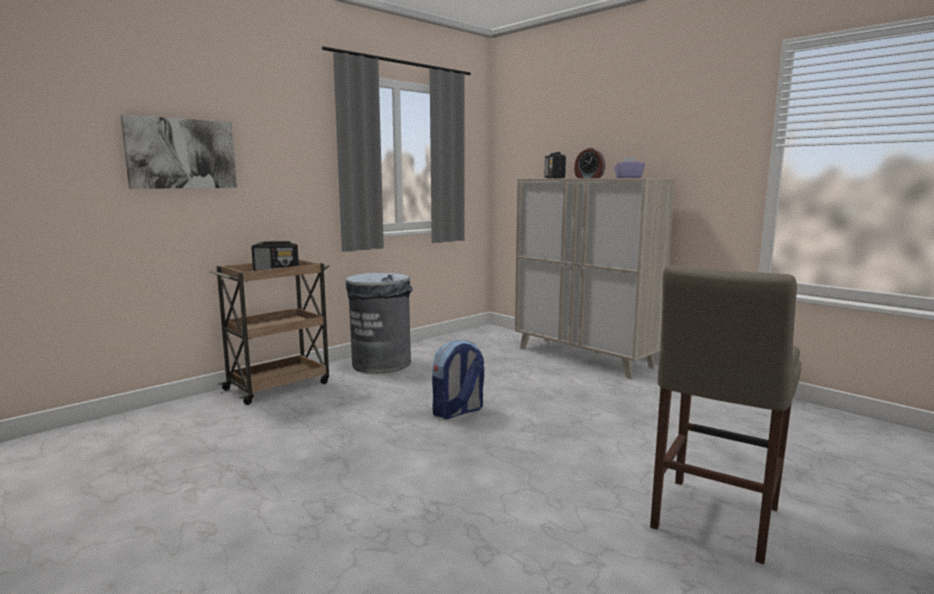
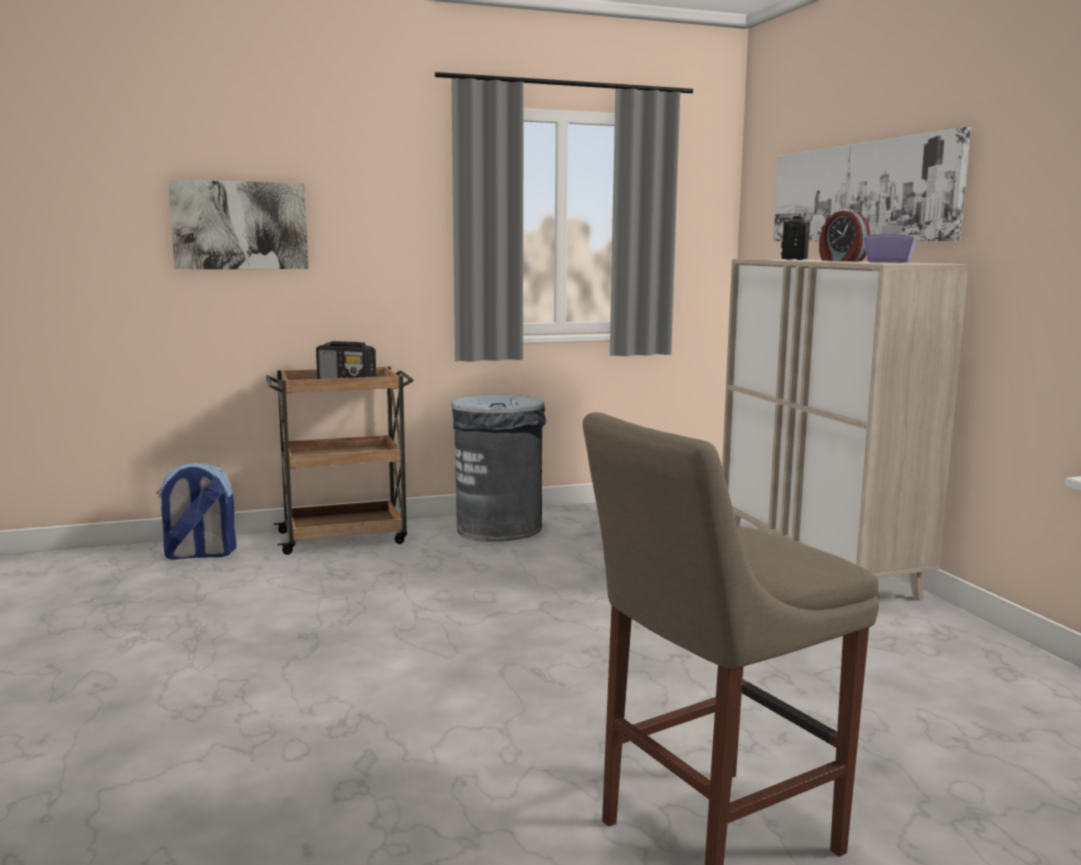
camera: 25 degrees right, 0 degrees up
(457, 411) = (525, 609): backpack -> backpack (198, 554)
(589, 139) = (860, 193): none -> picture

